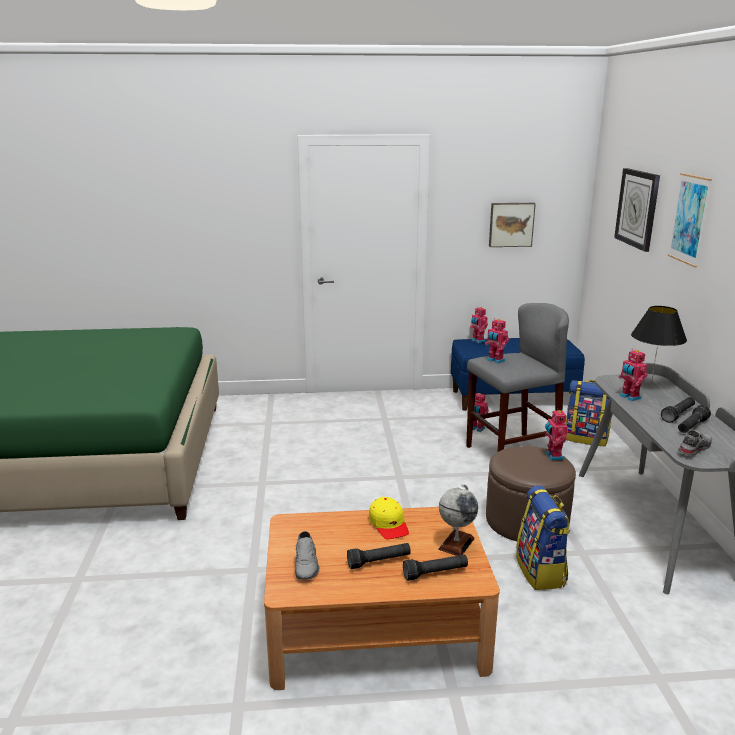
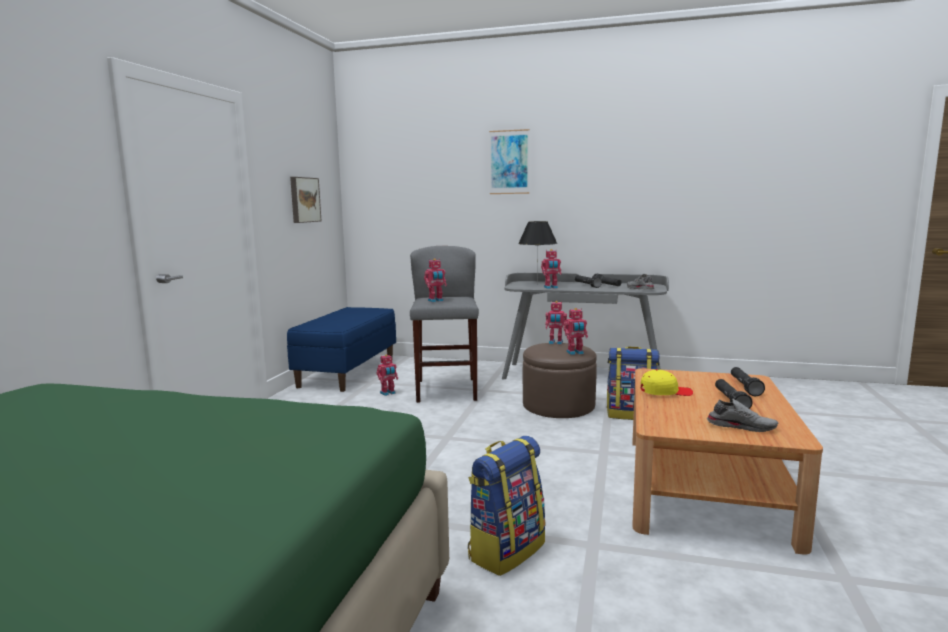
camera: 70 degrees left, 10 degrees down
(456, 543) = (698, 377): globe -> none
(477, 341) = (308, 324): toy robot -> toy robot (575, 353)
(586, 438) = (449, 366): backpack -> backpack (506, 550)
(637, 208) = (430, 169): wall clock -> none

